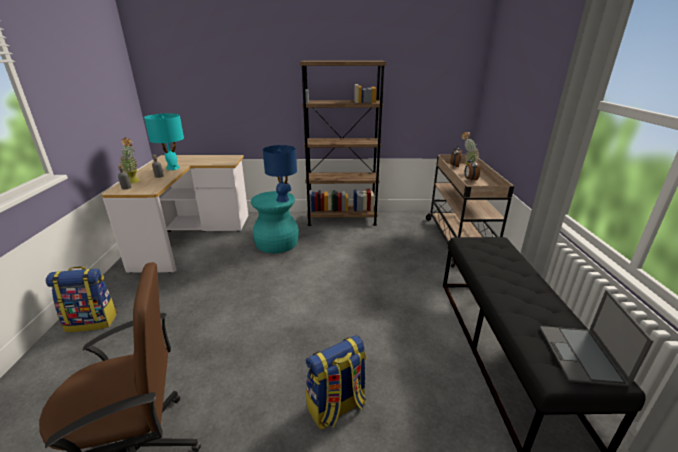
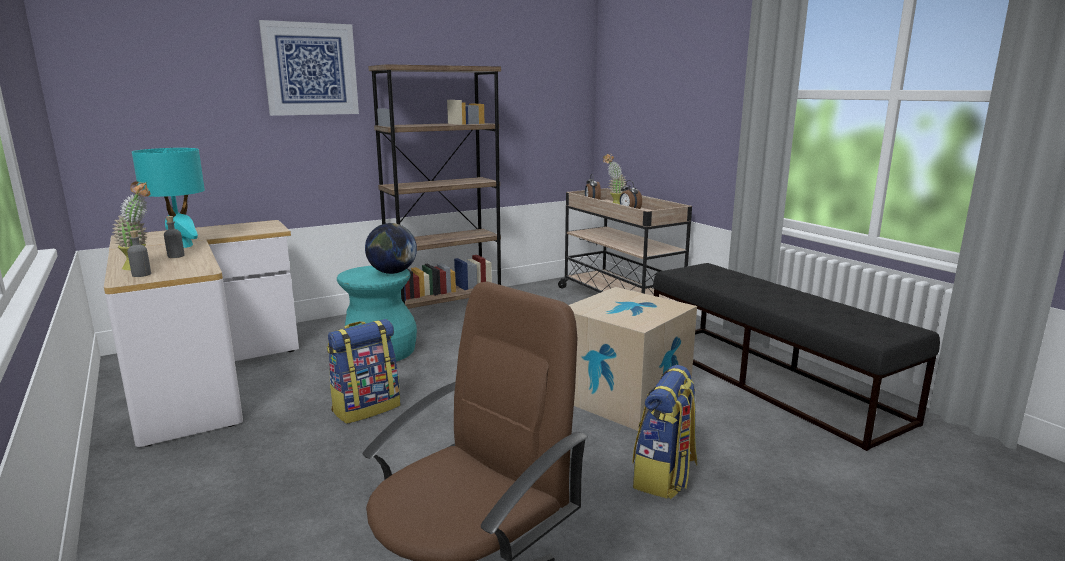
camera: 30 degrees left, 10 degrees down
(93, 321) = (164, 521): backpack -> backpack (366, 408)
(268, 62) = (310, 69): none -> picture
(283, 199) = (392, 272): blue table lamp -> globe
(378, 326) = (624, 397): none -> cardboard box
(581, 355) = (876, 323): laptop -> none

